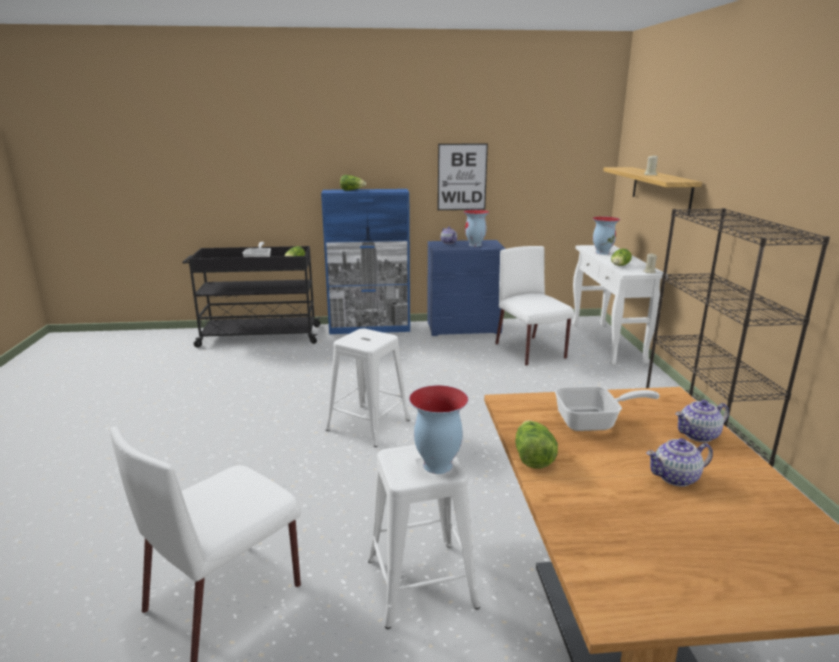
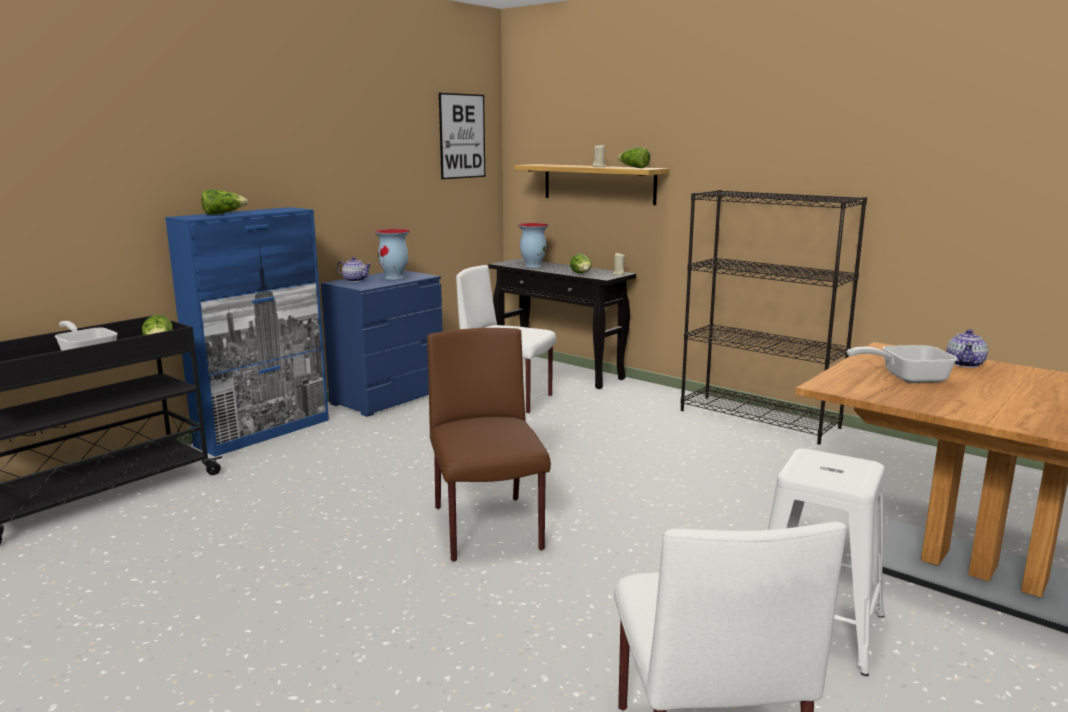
camera: 45 degrees left, 5 degrees down
(368, 425) = (488, 529): white stool -> brown chair
(437, 465) = (846, 465): vase -> none
(462, 177) = (352, 187): picture -> picture (462, 136)
(532, 457) = (946, 410): lettuce -> lettuce (633, 167)
(594, 422) = (906, 378): frying pan -> frying pan turned 135 degrees counterclockwise
(607, 343) = (560, 371): white console table -> black console table
(676, 477) = (1026, 389): teapot -> none

